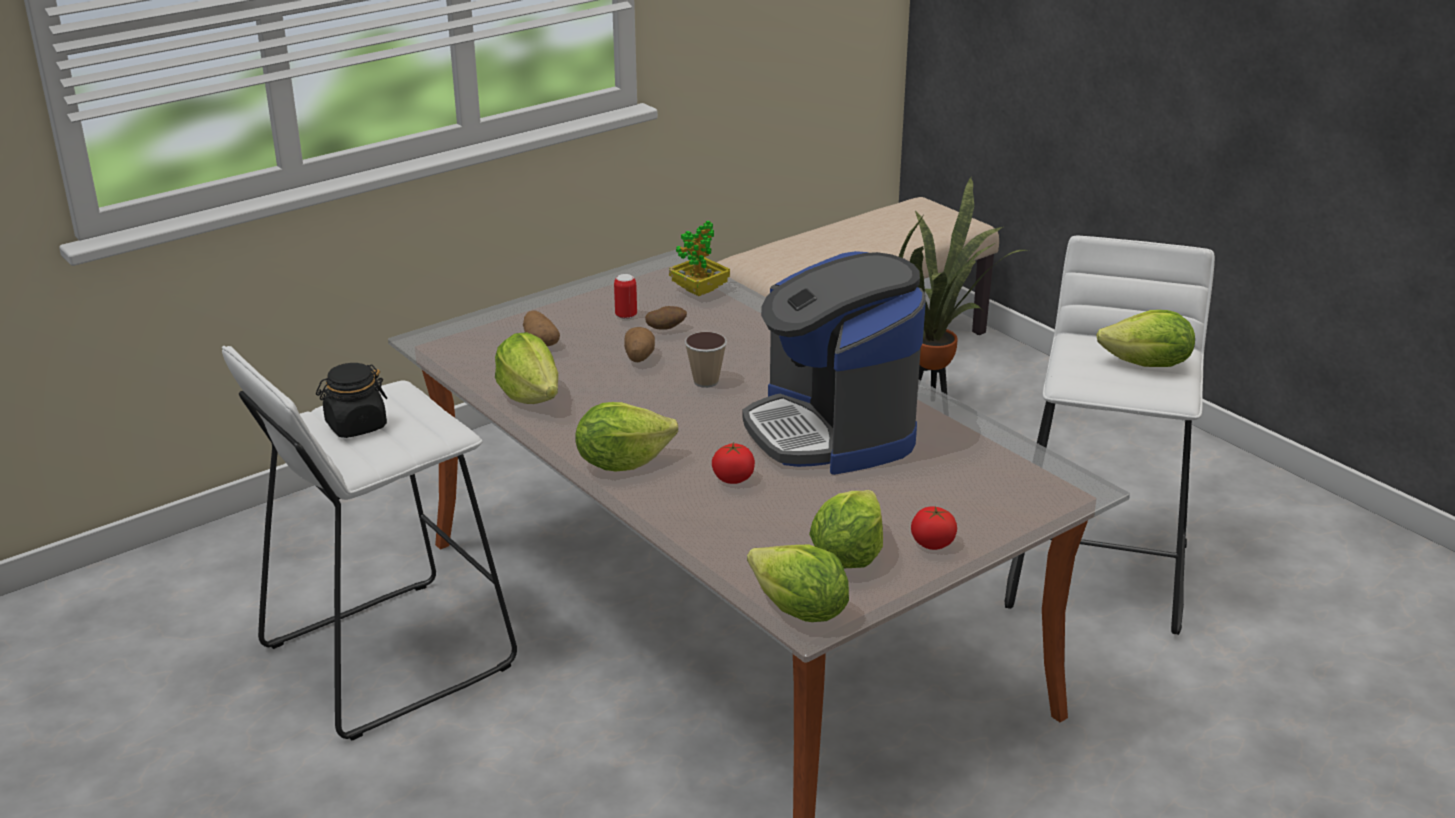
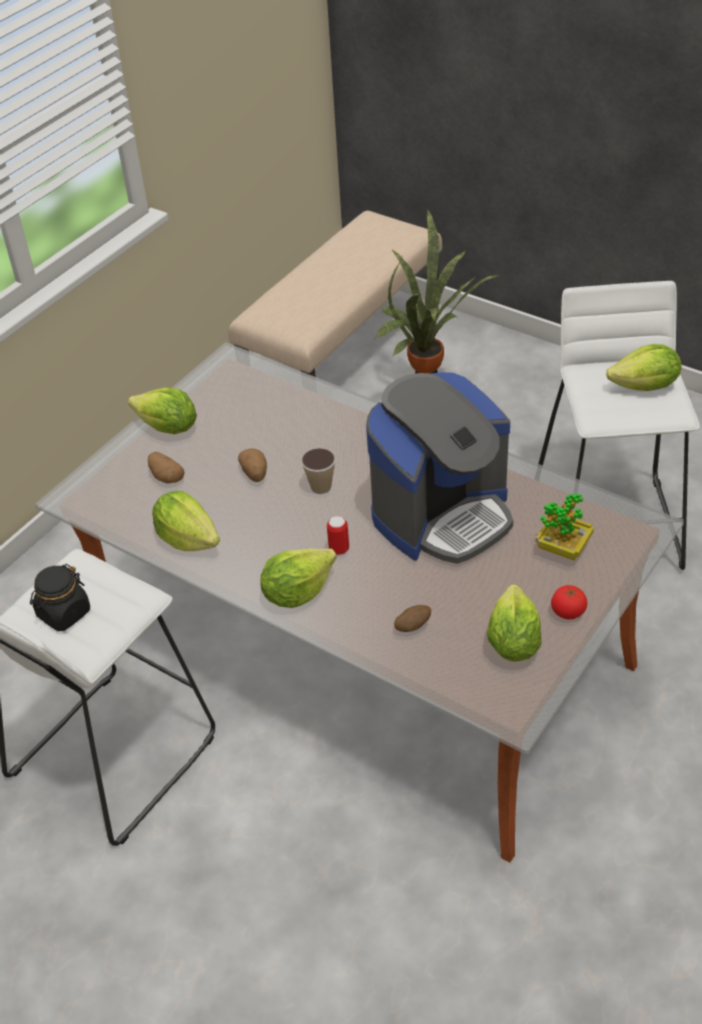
camera: 15 degrees left, 15 degrees up
(626, 316) = (221, 429): can -> can (339, 549)
(666, 329) = (261, 436): potato -> potato (412, 626)
(699, 290) = (267, 385): potted plant -> potted plant (563, 548)
(733, 478) = (391, 585): tomato -> none
(799, 611) = (503, 708): lettuce -> lettuce (168, 428)
(832, 431) = (442, 515): coffee machine -> coffee machine turned 90 degrees counterclockwise

